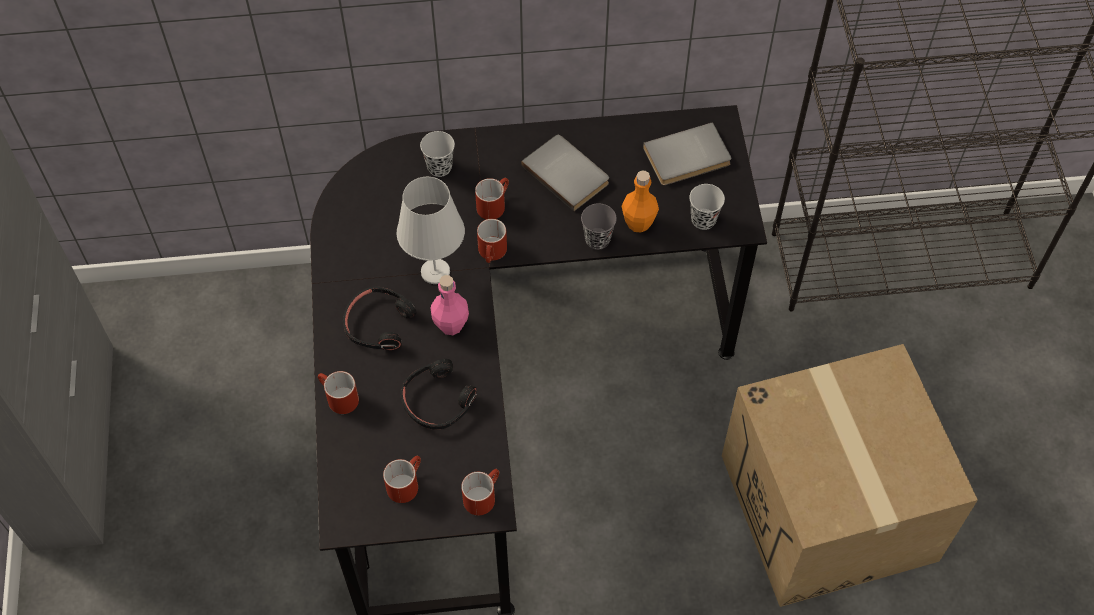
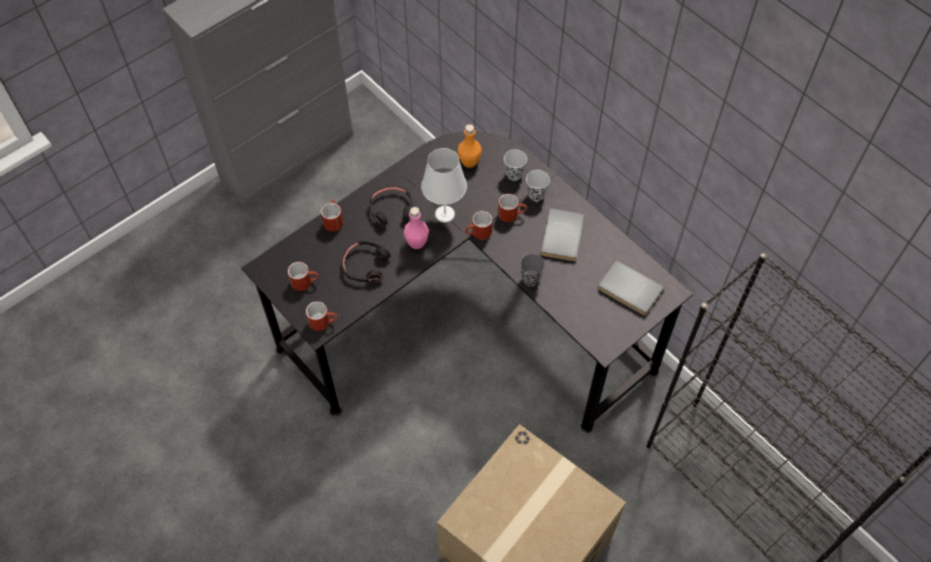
camera: 55 degrees right, 0 degrees up
(638, 223) = (560, 292): orange bottle -> orange bottle (469, 161)
(703, 220) = (591, 324): black cup -> black cup (536, 194)

